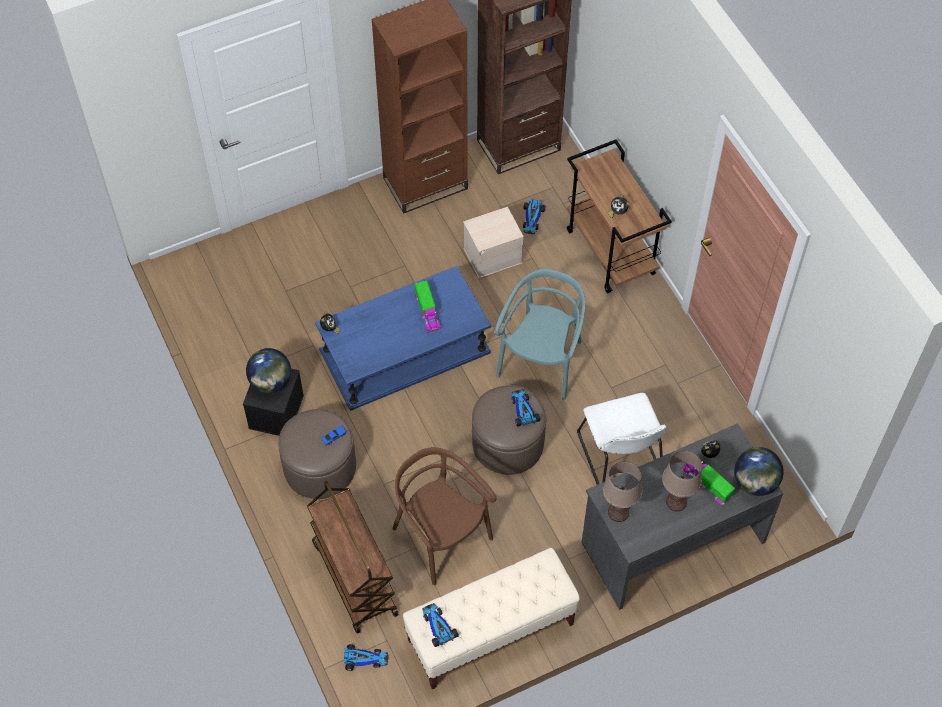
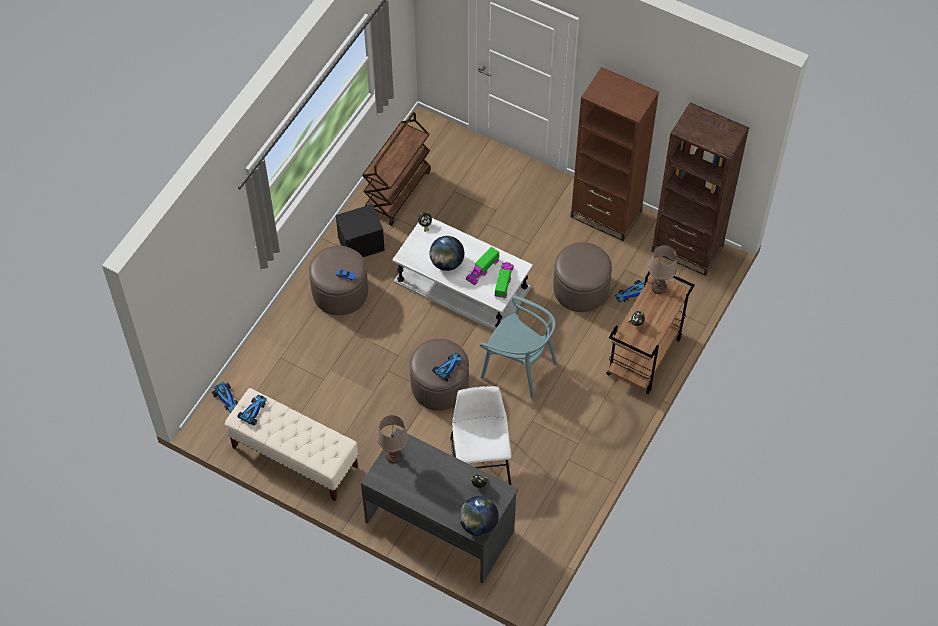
camera: 55 degrees right, 0 degrees up
(271, 382) = (362, 219): globe -> globe (446, 263)
(354, 578) = (277, 359): brown cart -> brown cart (397, 191)
(405, 351) = (463, 285): blue coffee table -> white coffee table
(441, 537) = (341, 389): brown chair -> none
(493, 255) = (581, 289): beige storage box -> brown ottoman
(541, 361) = (519, 368): turquoise chair -> turquoise chair turned 45 degrees clockwise
(621, 459) = (480, 458): white chair -> white chair turned 135 degrees clockwise
(676, 502) = (427, 485): brown table lamp -> brown table lamp (659, 287)
(707, 483) = (455, 496): toy truck -> toy truck (503, 282)

